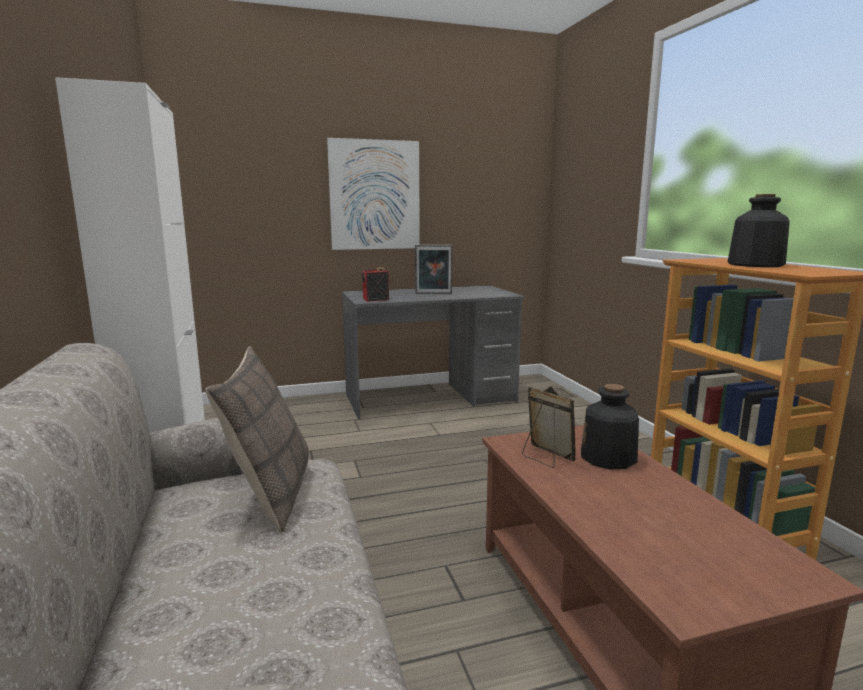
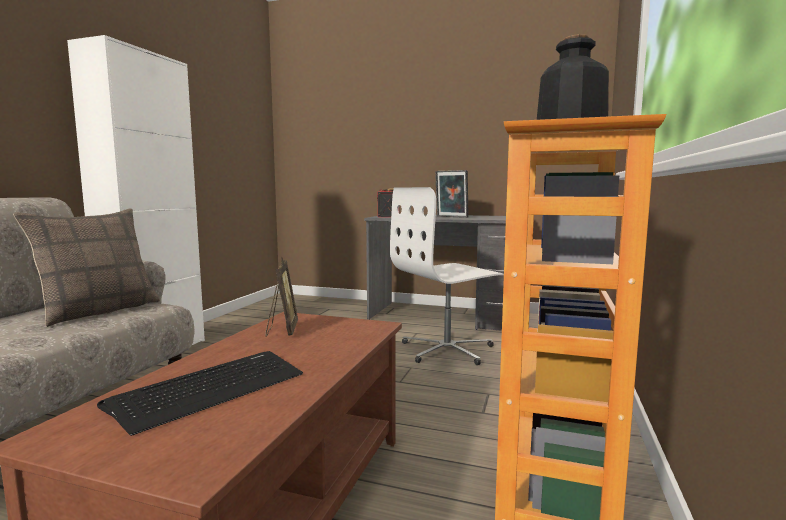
camera: 35 degrees right, 5 degrees down
(375, 195) = (423, 131): picture -> none
(485, 433) = (448, 350): none -> white office chair
(608, 458) = (328, 343): bottle -> none
(659, 526) = (210, 389): none -> keyboard

